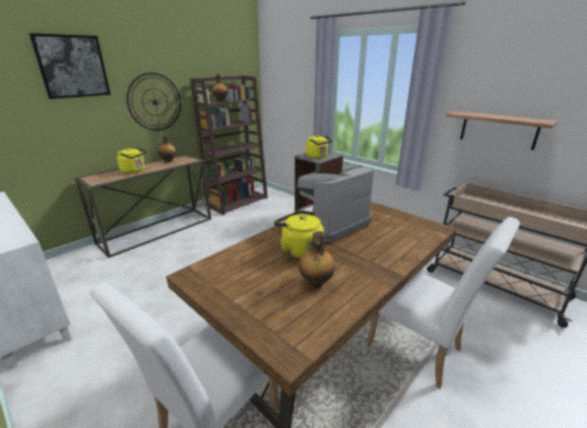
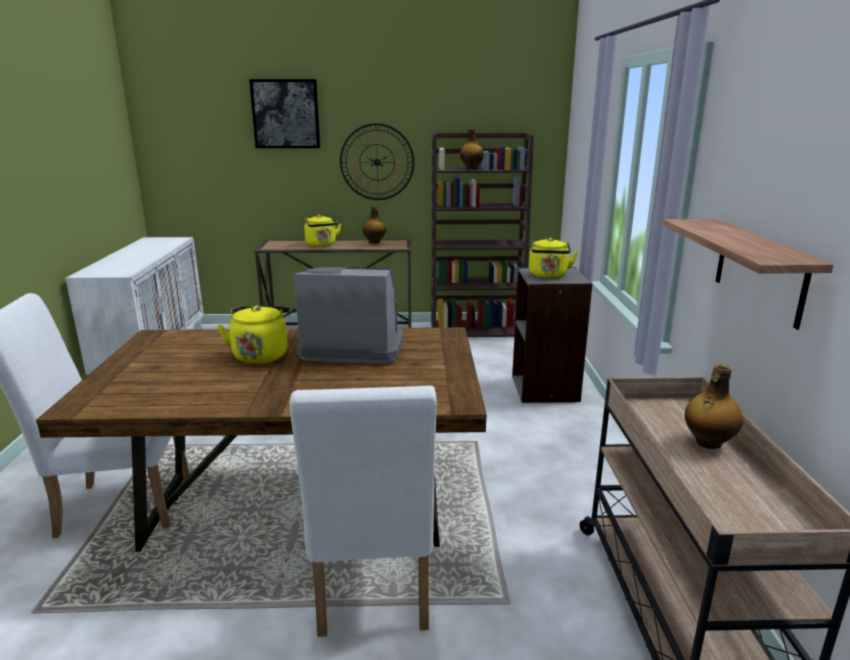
camera: 45 degrees right, 5 degrees down
(315, 283) = (203, 381): bottle -> bottle (707, 443)

